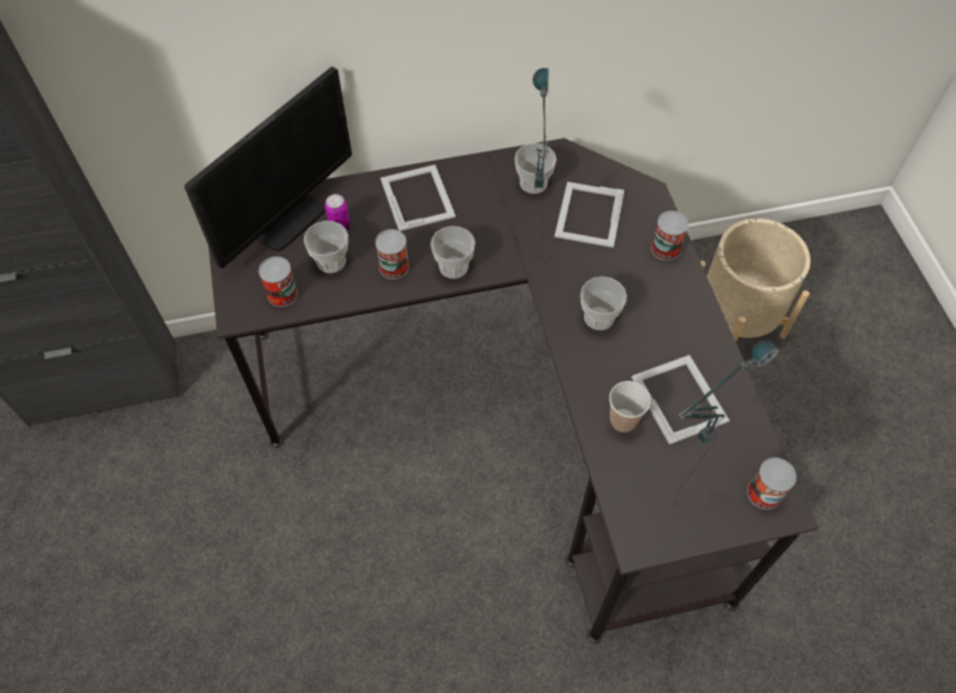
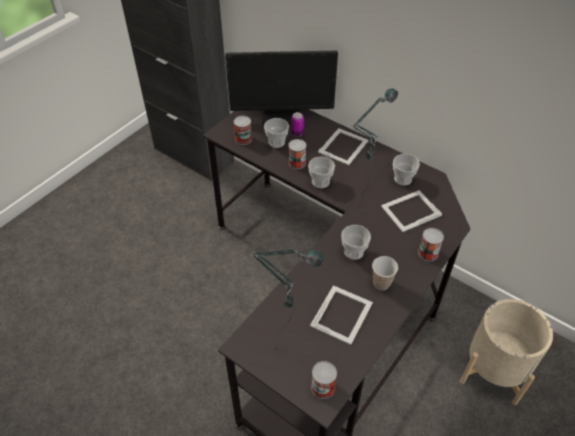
camera: 50 degrees right, 10 degrees down
(623, 420) = (304, 298): cup -> cup (381, 283)

